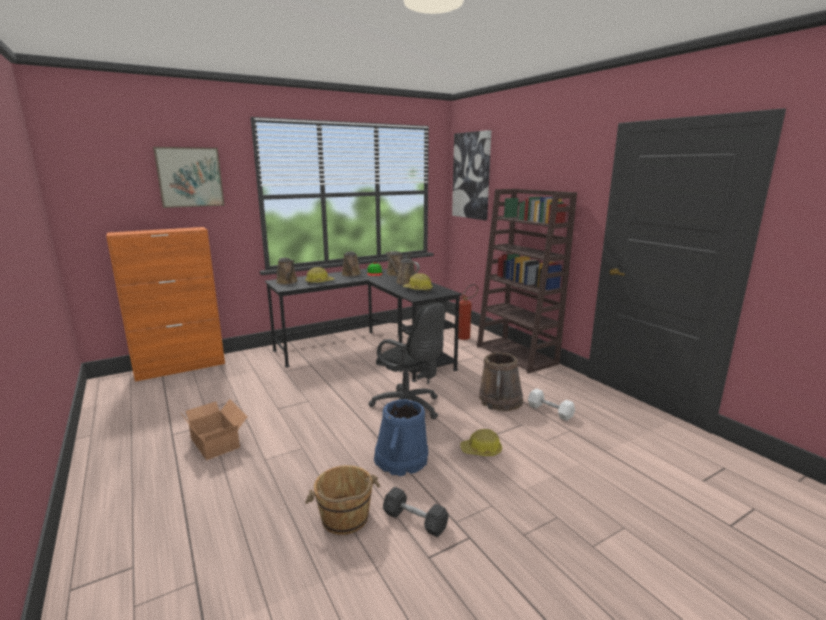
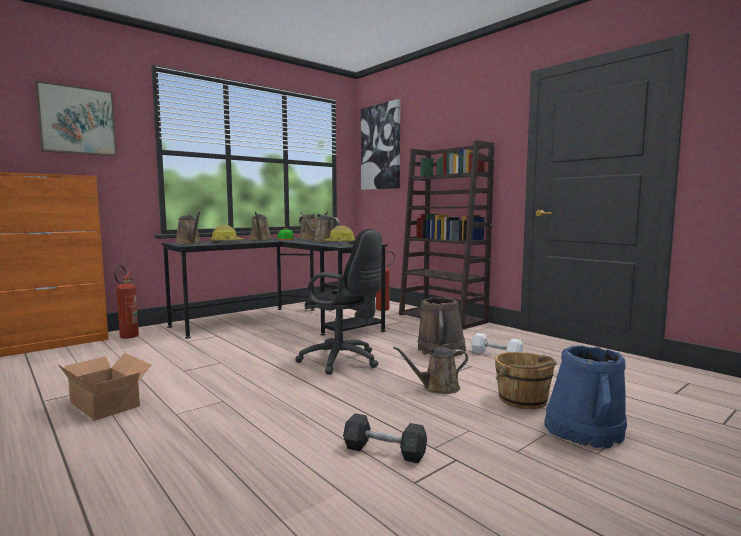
camera: 10 degrees left, 10 degrees down
(239, 362) = (127, 337): none -> fire extinguisher
(345, 518) = (295, 457): brown bucket -> brown bucket (523, 400)
(401, 459) = (348, 401): blue bucket -> blue bucket (584, 430)
(481, 450) = (437, 388): hard hat -> brown watering can

